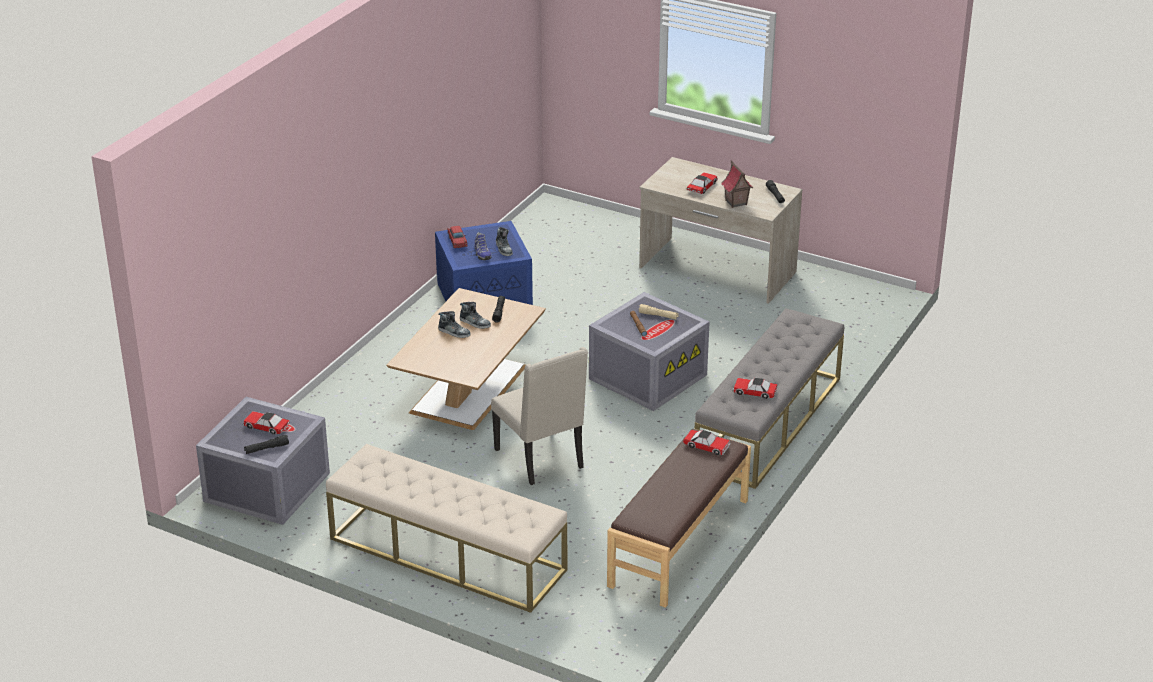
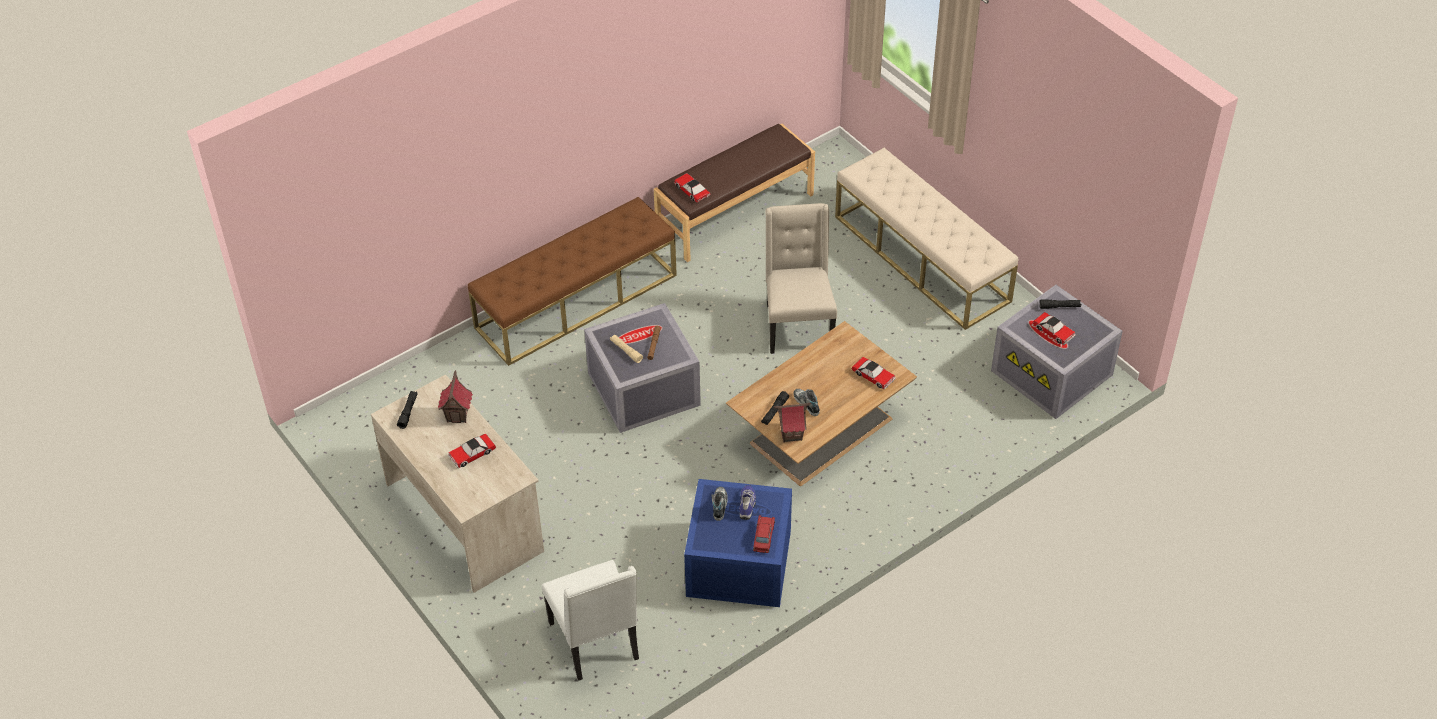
camera: 155 degrees left, 15 degrees up
(454, 332) = (833, 397): shoe -> none
(474, 301) = (791, 434): none -> toy house
(559, 237) = (596, 642): none -> white chair
(754, 392) = (612, 230): toy car -> toy car (873, 376)
(768, 422) = (576, 301): grey bench -> brown bench

